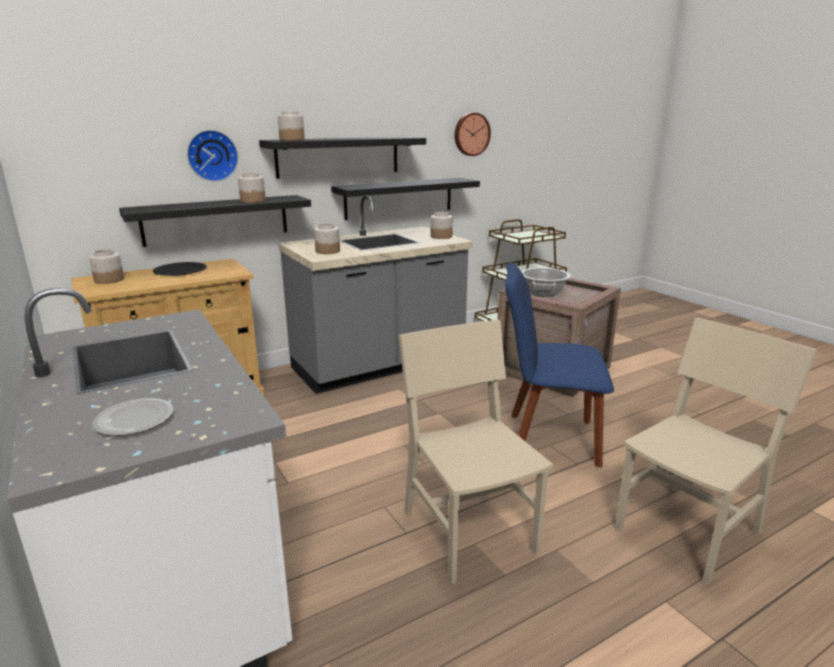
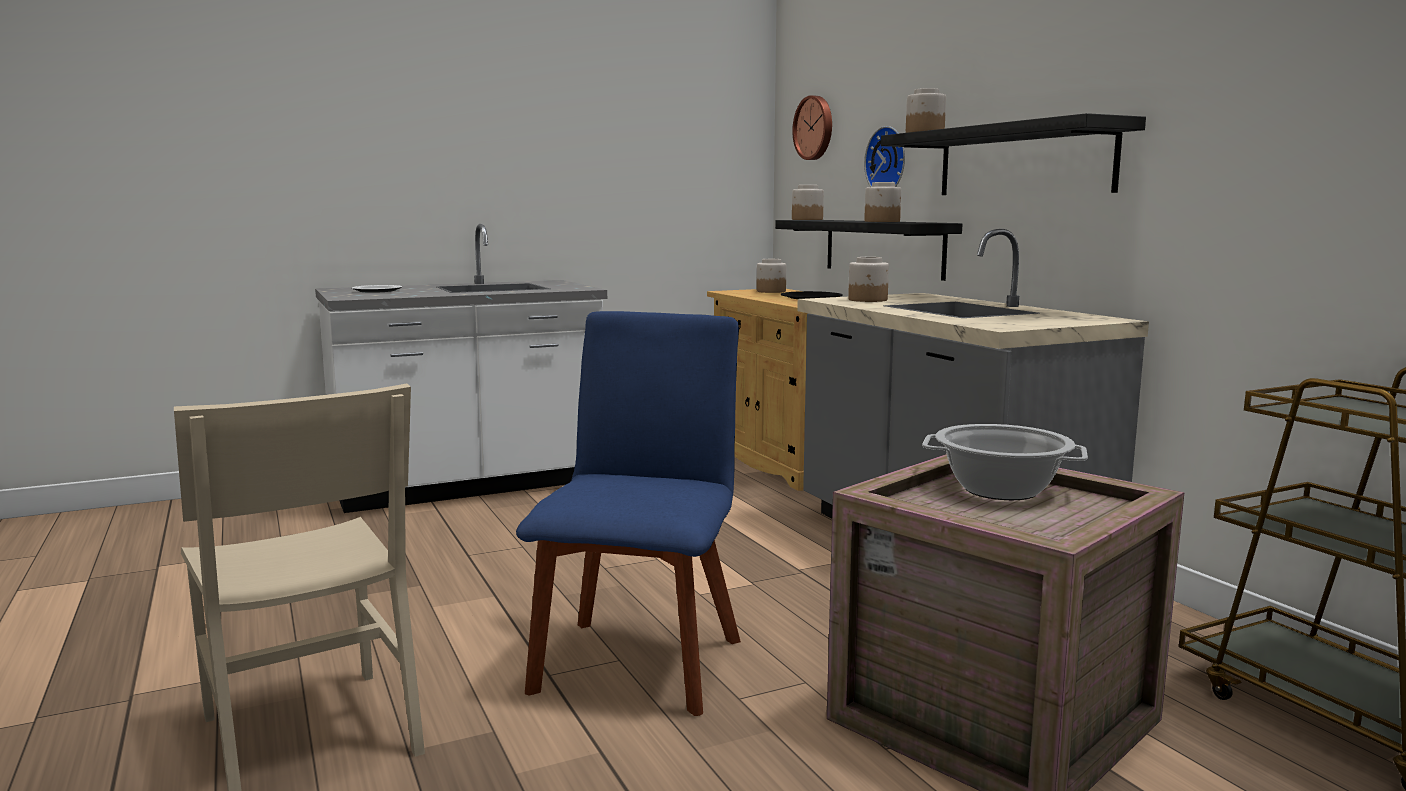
camera: 95 degrees right, 10 degrees down
(399, 198) = (1118, 250): black shelf -> none
(441, 236) = (1029, 323): jar -> jar (807, 219)
(469, 530) = (445, 583): beige chair -> none
(471, 134) = (1322, 97): wall clock -> wall clock (815, 128)

